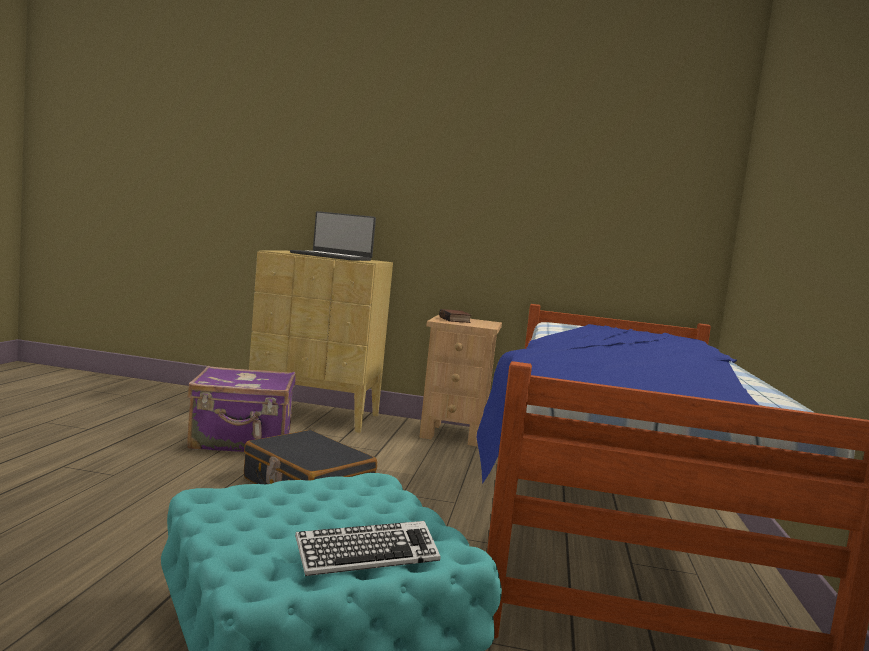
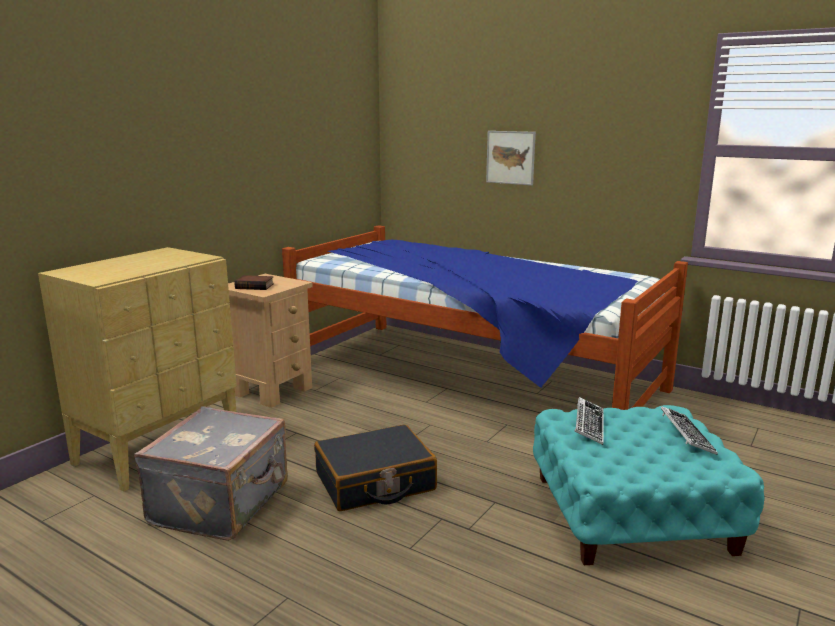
camera: 65 degrees left, 10 degrees up
(242, 442) = (222, 503): purple suitcase -> grey suitcase
(331, 257) = (147, 264): laptop -> none
(357, 495) = (589, 425): none -> keyboard
(802, 224) = (510, 157): none -> picture

